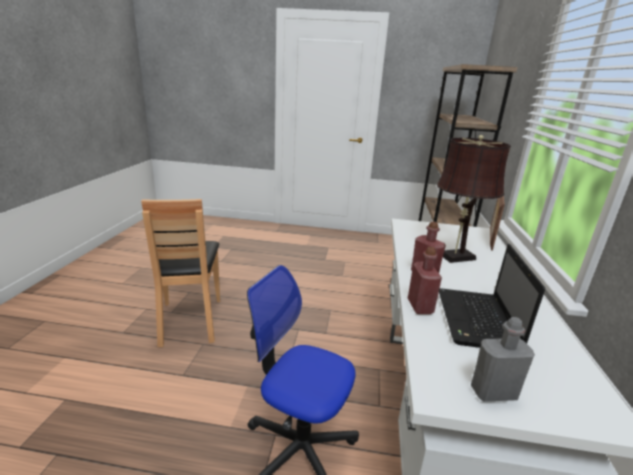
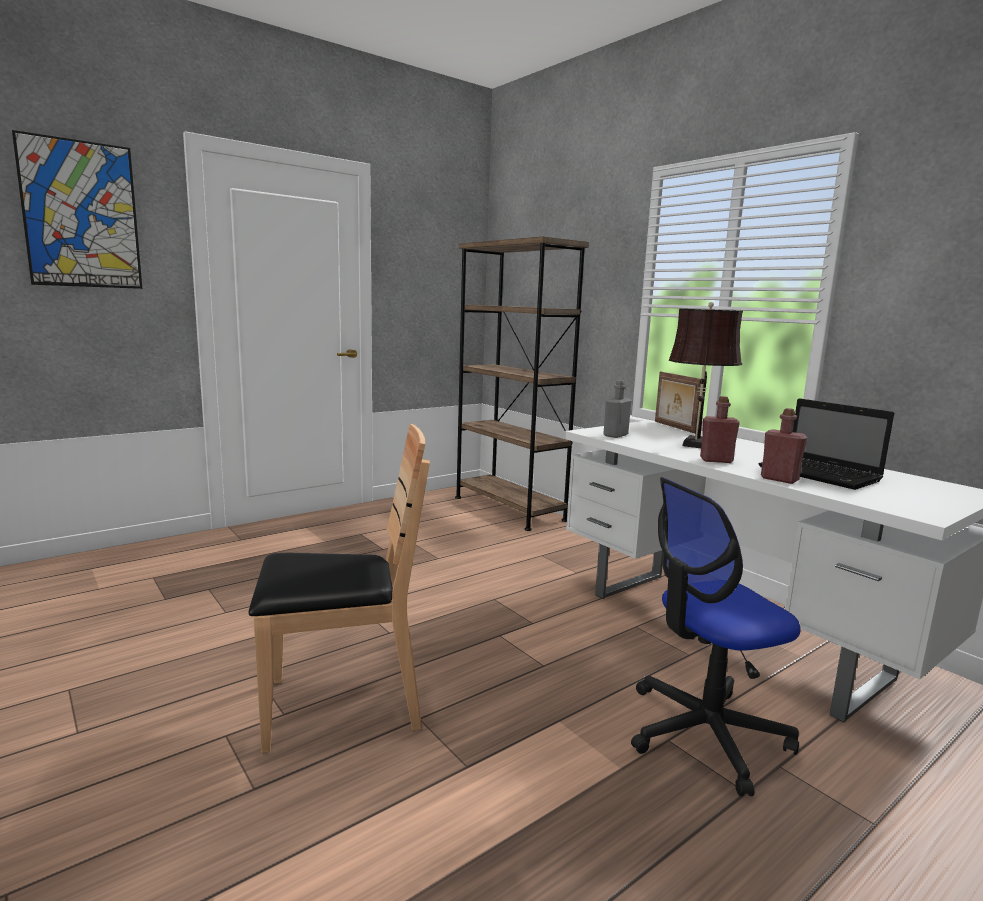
camera: 45 degrees left, 10 degrees down
(190, 321) = (341, 706): brown chair -> brown chair turned 45 degrees counterclockwise
(228, 58) = (81, 215): none -> picture
(493, 392) = (929, 502): grey bottle -> grey bottle (615, 435)

